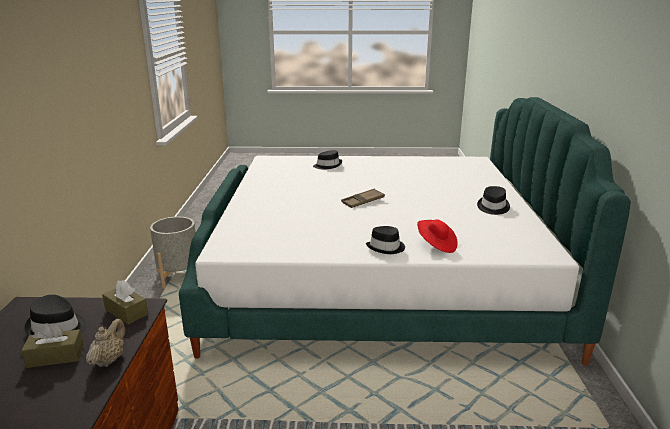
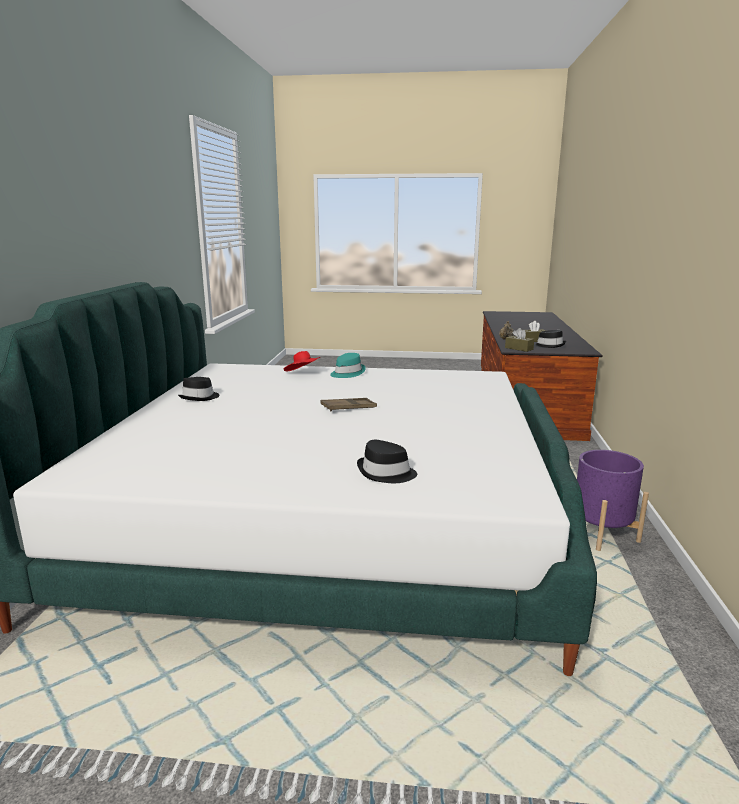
camera: 175 degrees left, 5 degrees down
(179, 276) = (601, 533): grey planter -> purple planter
(386, 247) = (347, 373): black hat -> turquoise hat

